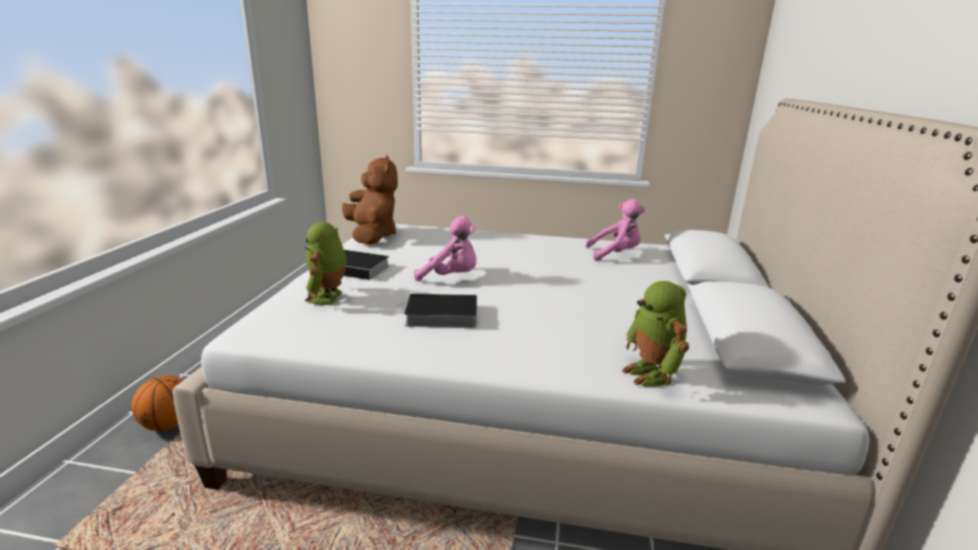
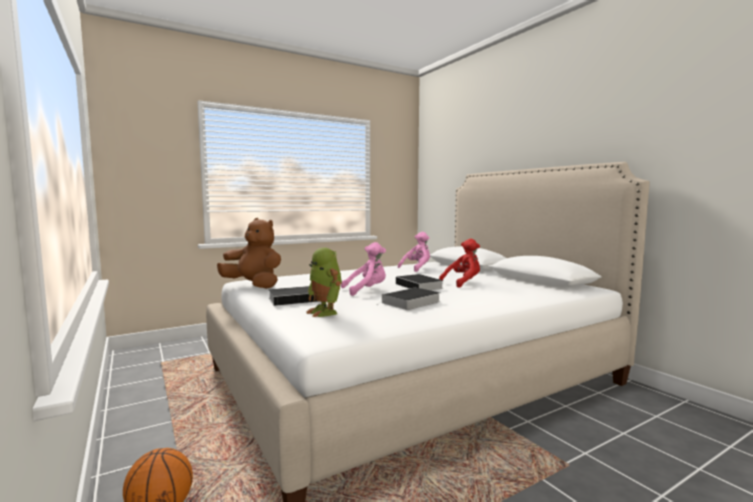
camera: 40 degrees left, 15 degrees down
(522, 291) = (420, 286): none -> book
(603, 303) = (463, 283): none -> red plush toy
(652, 374) = (543, 295): toy robot -> none

